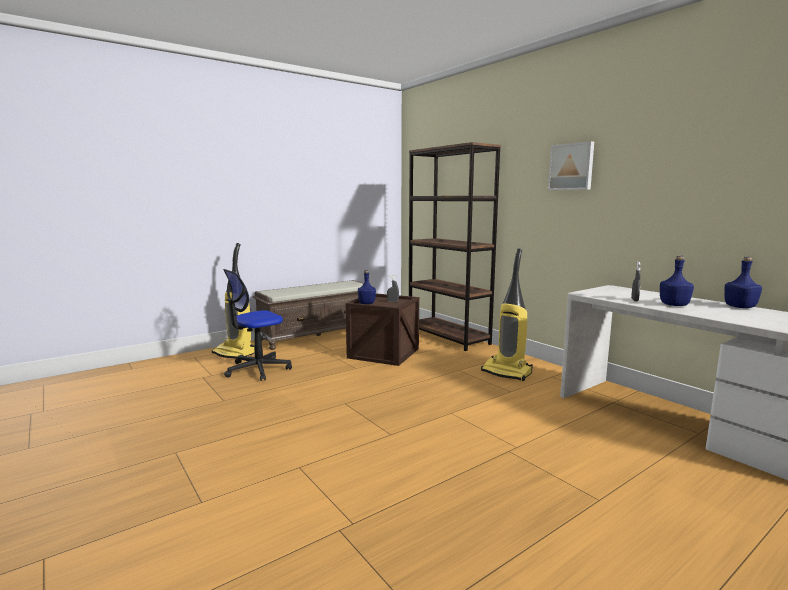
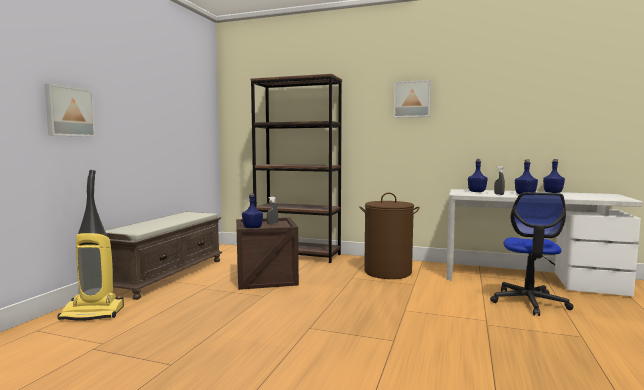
camera: 35 degrees left, 5 degrees down
(232, 196) = (69, 111): none -> picture
(258, 369) = (156, 322): office chair -> office chair (529, 302)
(507, 372) = (388, 272): vacuum cleaner -> brown laundry basket
(621, 293) = (477, 192): none -> blue bottle

